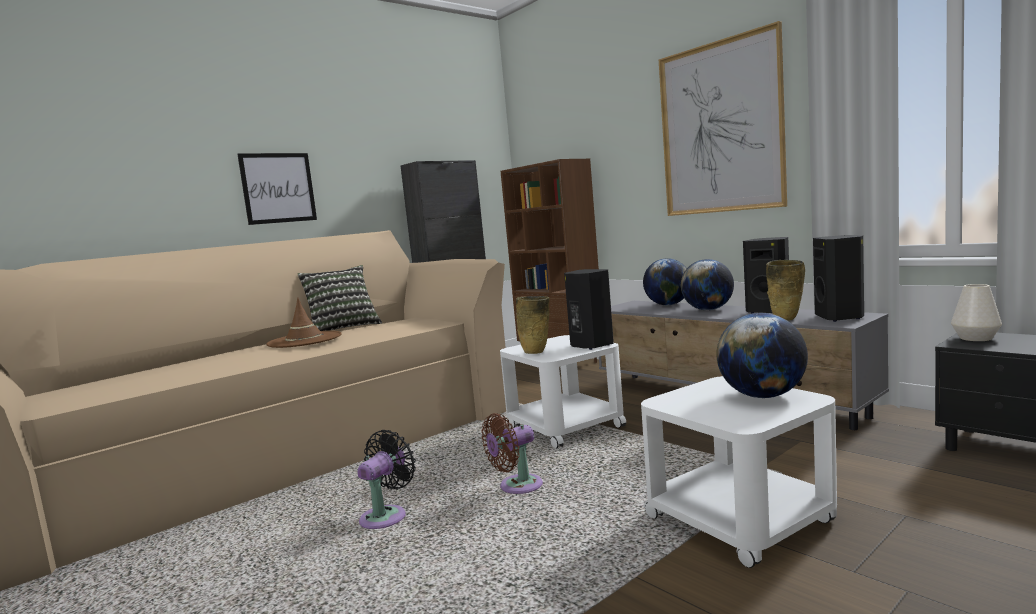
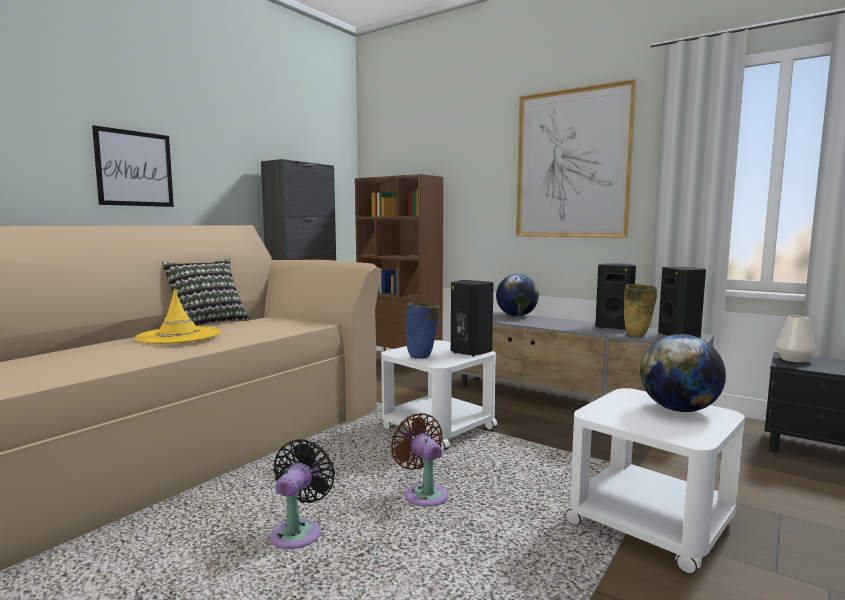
camera: 15 degrees left, 0 degrees up
(304, 340) = (179, 336): brown hat -> yellow hat
(516, 487) = (424, 494): brown fan -> brown fan turned 105 degrees clockwise
(536, 352) = (422, 357): beige vase -> blue vase
(708, 310) = (558, 323): globe -> none

